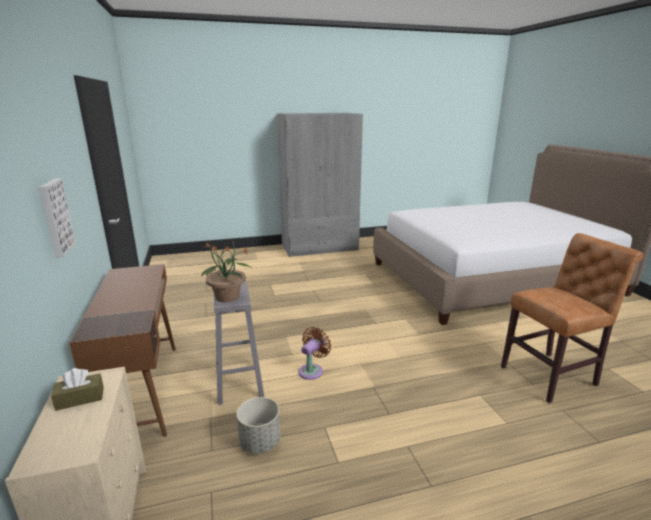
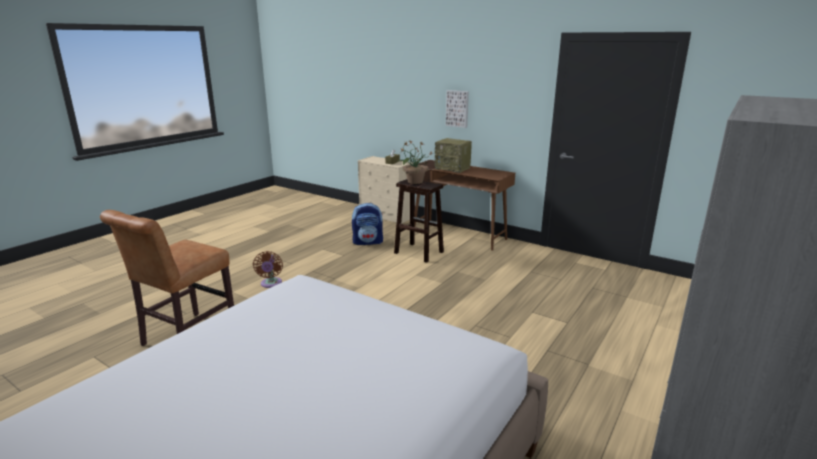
camera: 140 degrees right, 0 degrees up
(129, 300) = (453, 168): none -> radio
(239, 383) = (418, 252): grey stool -> brown stool
(259, 442) = (368, 242): grey planter -> backpack
(312, 370) = (387, 272): brown fan -> brown fan (271, 284)

